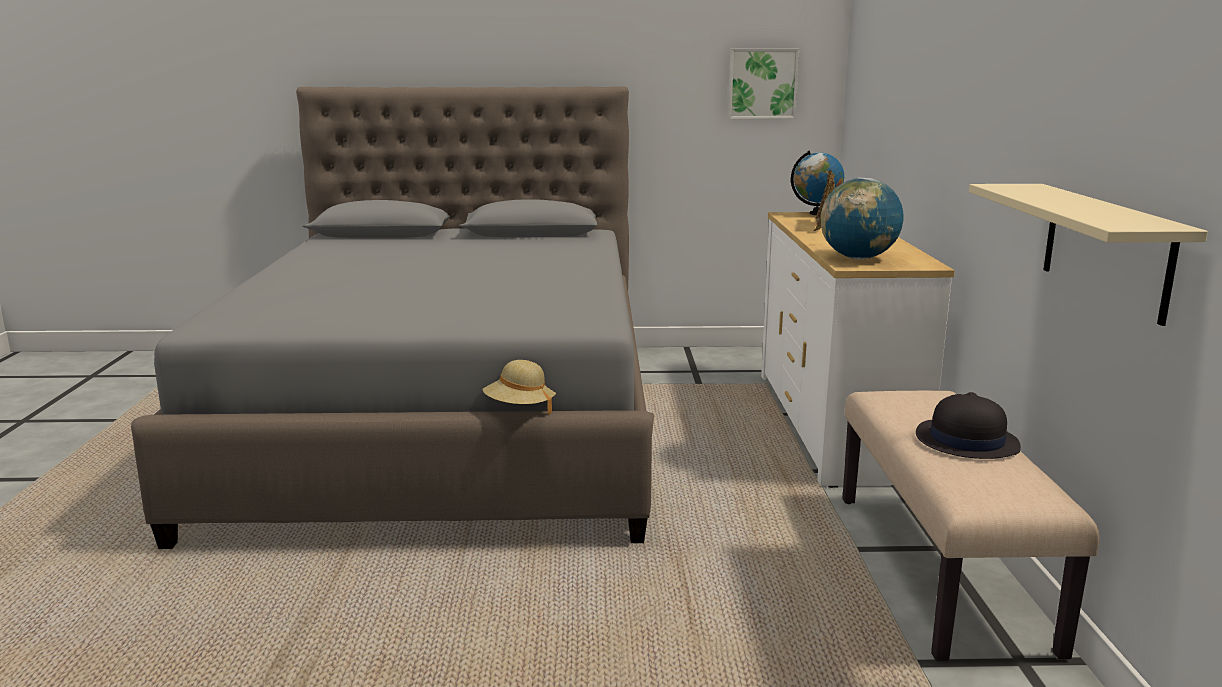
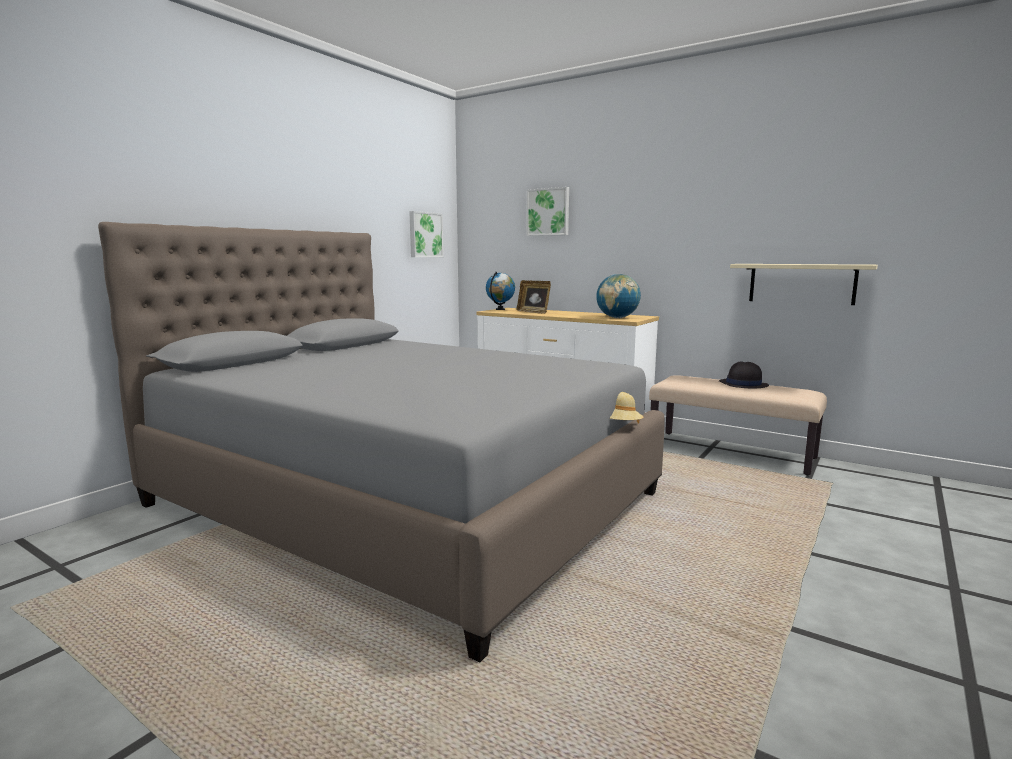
camera: 55 degrees left, 5 degrees down
(900, 49) = (548, 212): none -> picture

